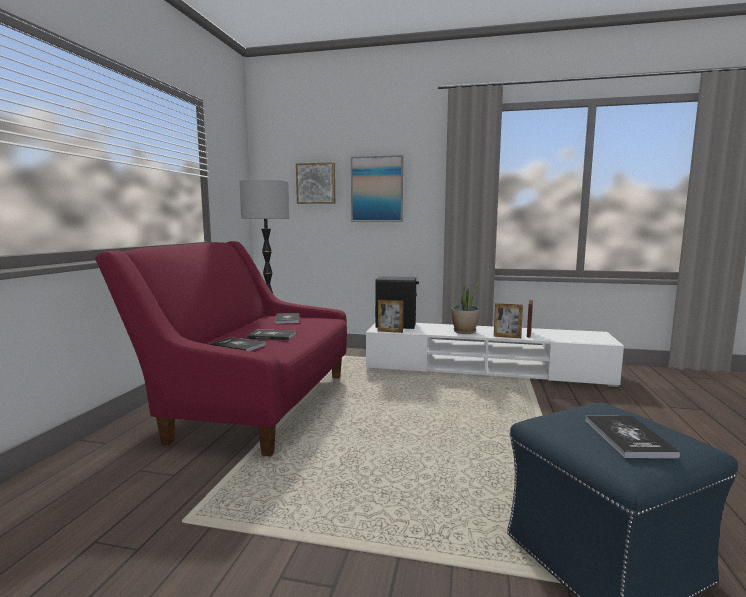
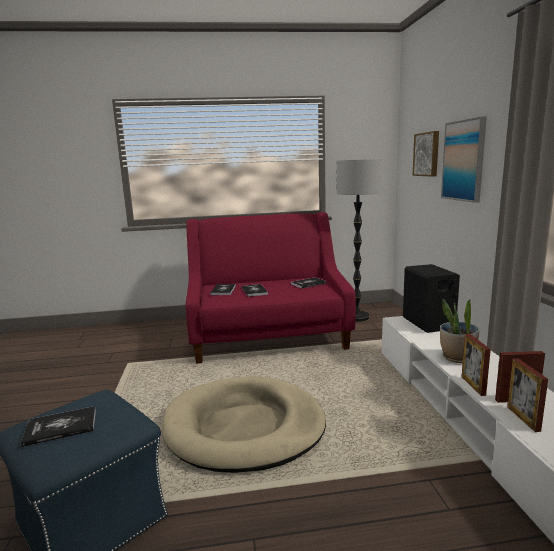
camera: 70 degrees right, 5 degrees up
(390, 331) = (398, 325): picture frame -> picture frame (523, 418)
(454, 446) = (244, 427): none -> beige dog bed

